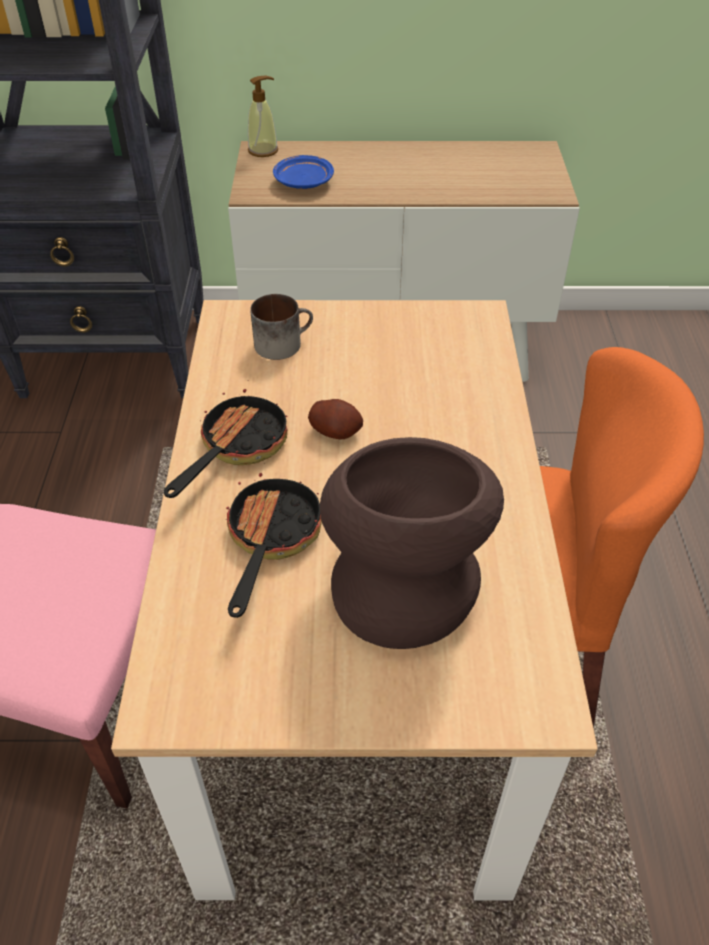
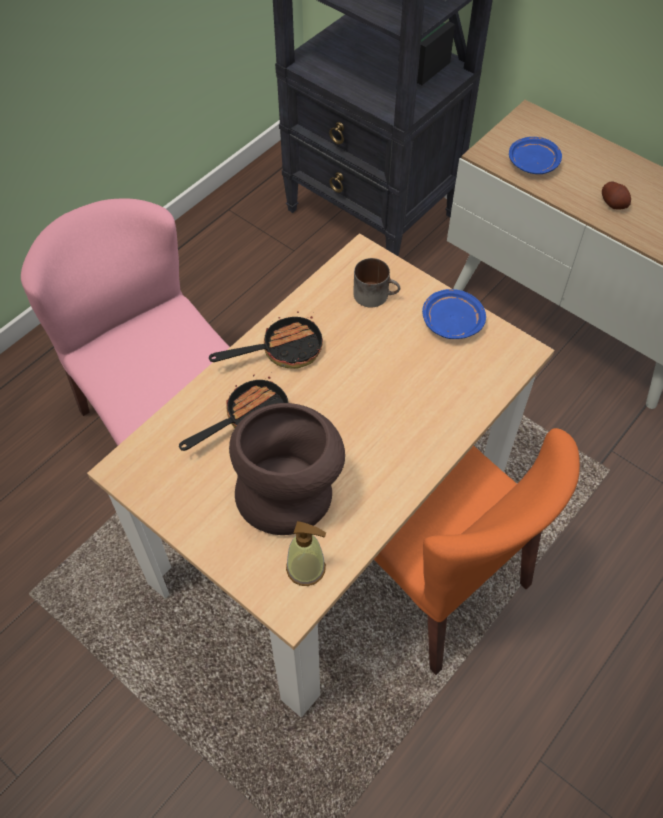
camera: 40 degrees right, 10 degrees up
(263, 150) = (532, 117): soap dispenser -> soap dispenser (306, 568)
(336, 431) = (346, 376): potato -> potato (613, 203)
(386, 326) = (451, 321): none -> blue plate

